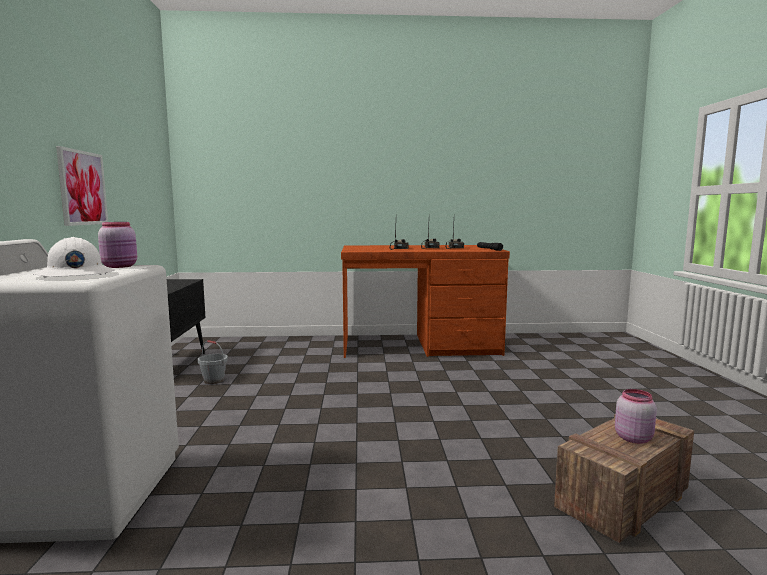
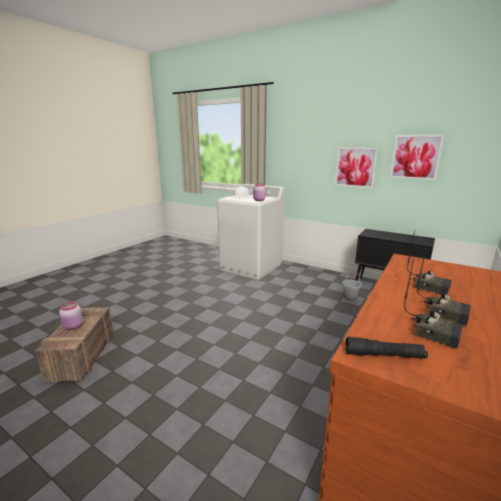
camera: 125 degrees right, 10 degrees up
(128, 174) = (415, 157): none -> picture

